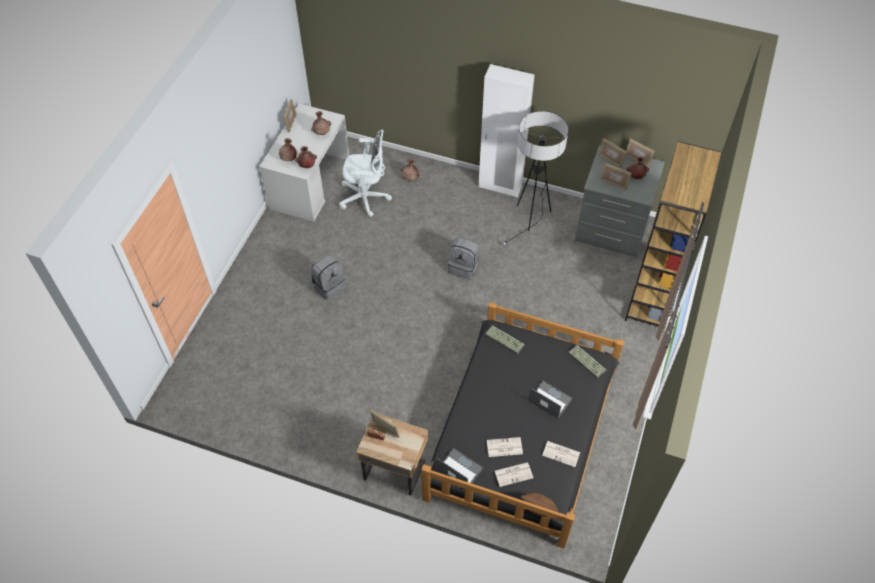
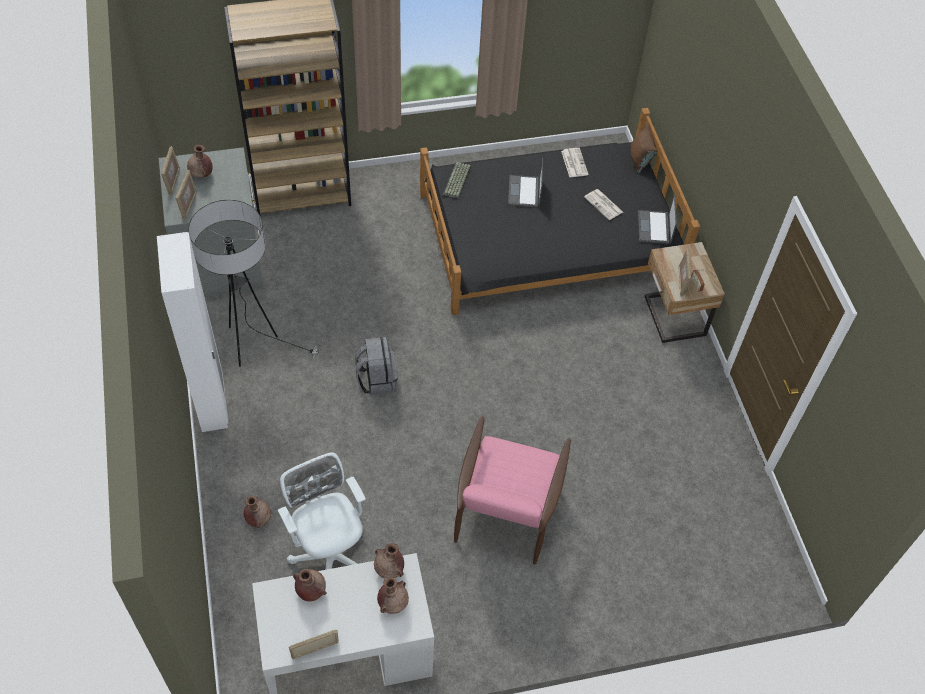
camera: 125 degrees left, 0 degrees up
(329, 286) = (506, 510): grey backpack -> pink armchair
(503, 340) = (483, 255): keyboard -> none
(514, 474) = (623, 187): newspaper -> none
(613, 184) = (228, 189): picture frame -> none

